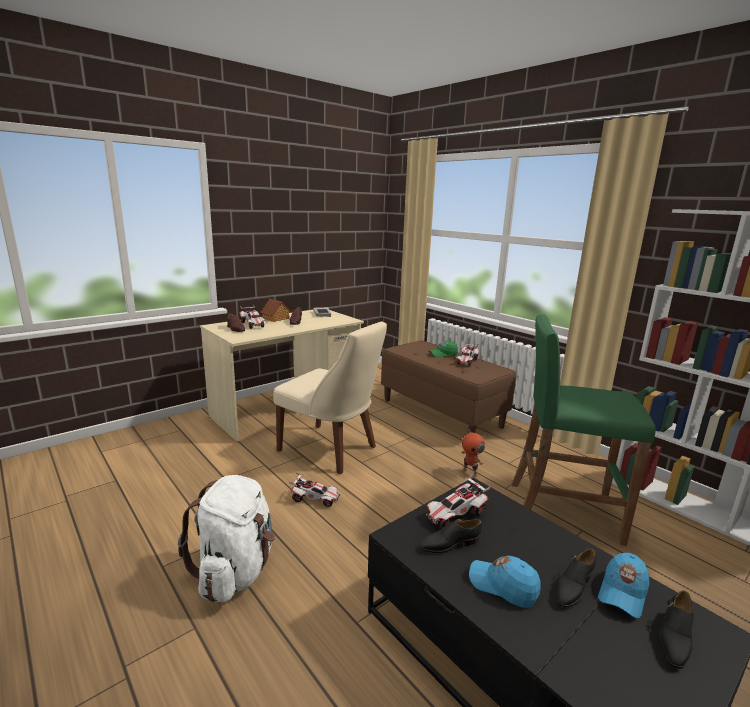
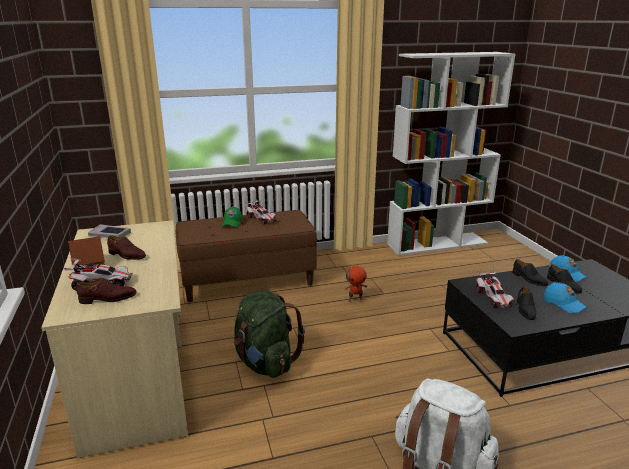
camera: 65 degrees left, 5 degrees up
(315, 499) = (349, 393): toy car -> none
(331, 450) = (265, 363): beige chair -> green backpack
(503, 586) = (563, 304): blue cap -> blue cap turned 90 degrees counterclockwise
(562, 511) = (420, 283): green stool -> none
(674, 638) = (596, 275): black shoe -> black shoe (529, 279)

